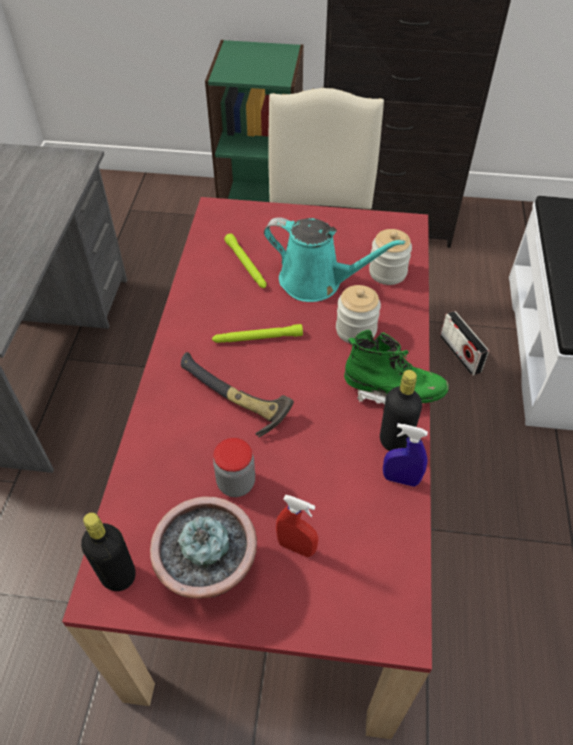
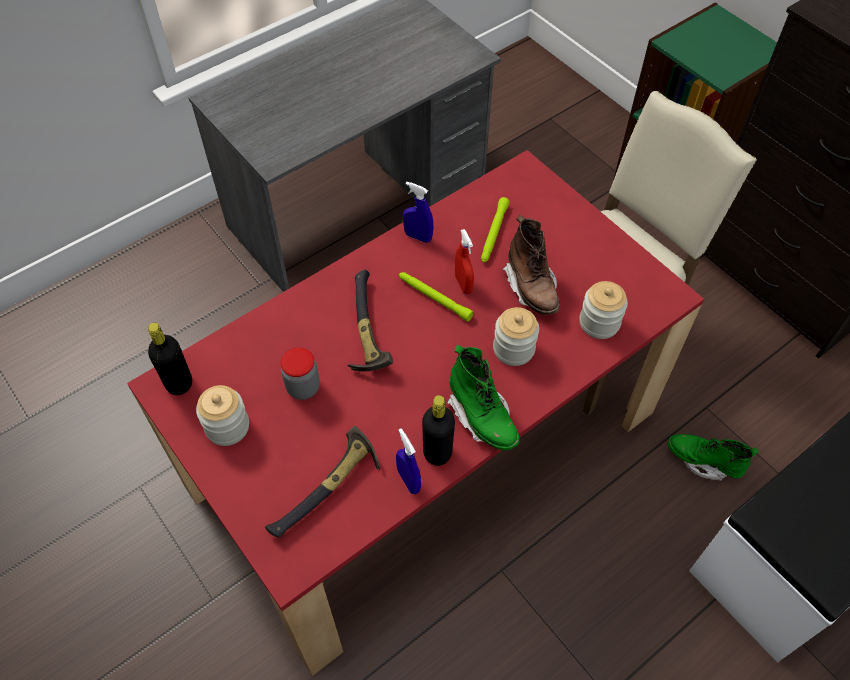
camera: 45 degrees right, 5 degrees up
(191, 305) = (418, 237): none -> blue spray bottle
(209, 571) = (227, 427): potted plant -> jar
(296, 547) = (291, 460): red spray bottle -> red spray bottle (463, 284)
(316, 282) = (531, 287): turquoise watering can -> brown boot
(354, 541) = (329, 490): none -> hammer
(460, 353) = (703, 461): radio -> green boot

